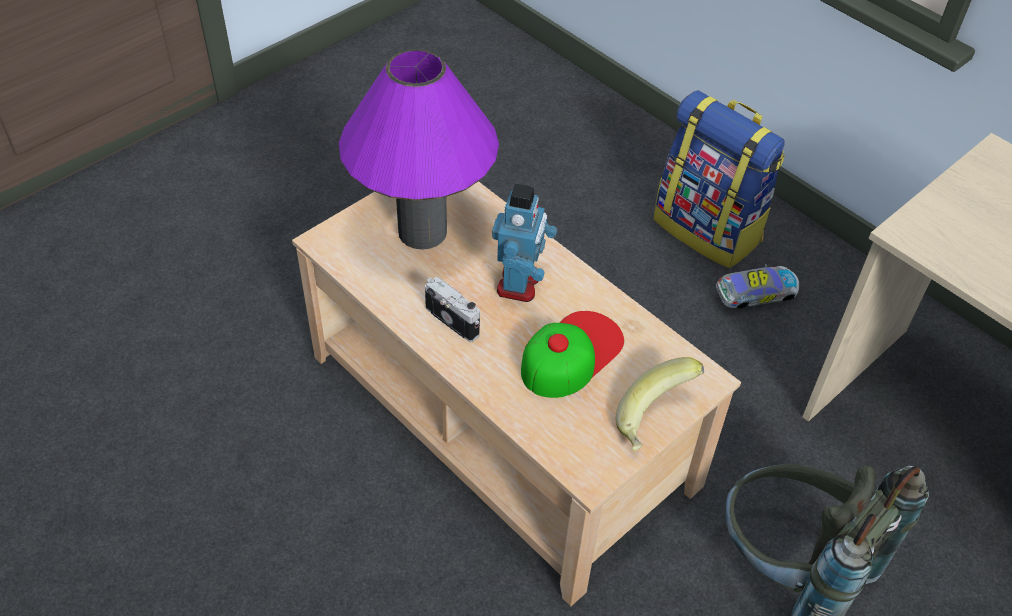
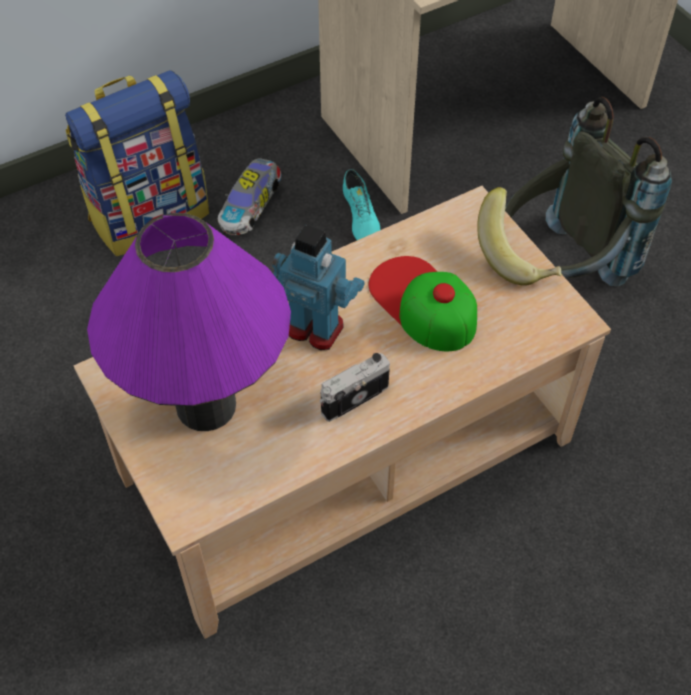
camera: 75 degrees left, 5 degrees up
(754, 297) = (251, 206): toy car -> toy car turned 150 degrees counterclockwise
(778, 383) = (360, 219): none -> turquoise shoe

